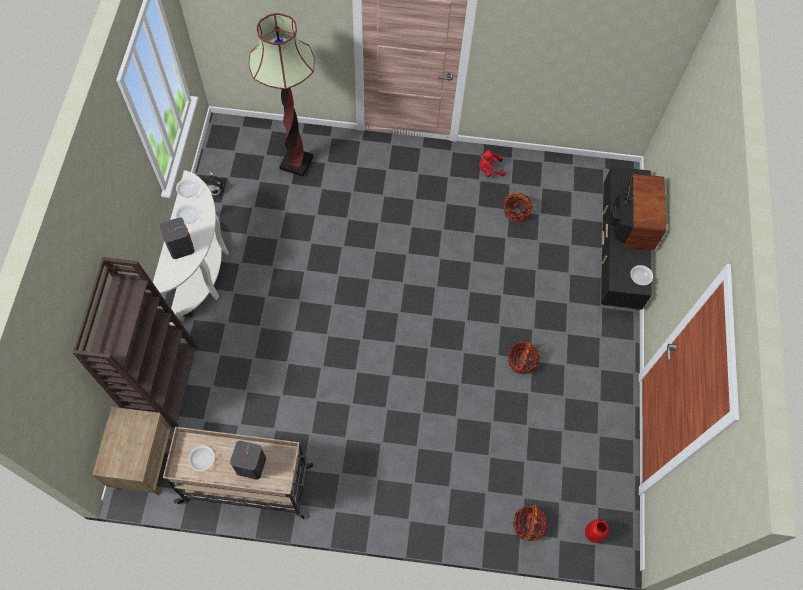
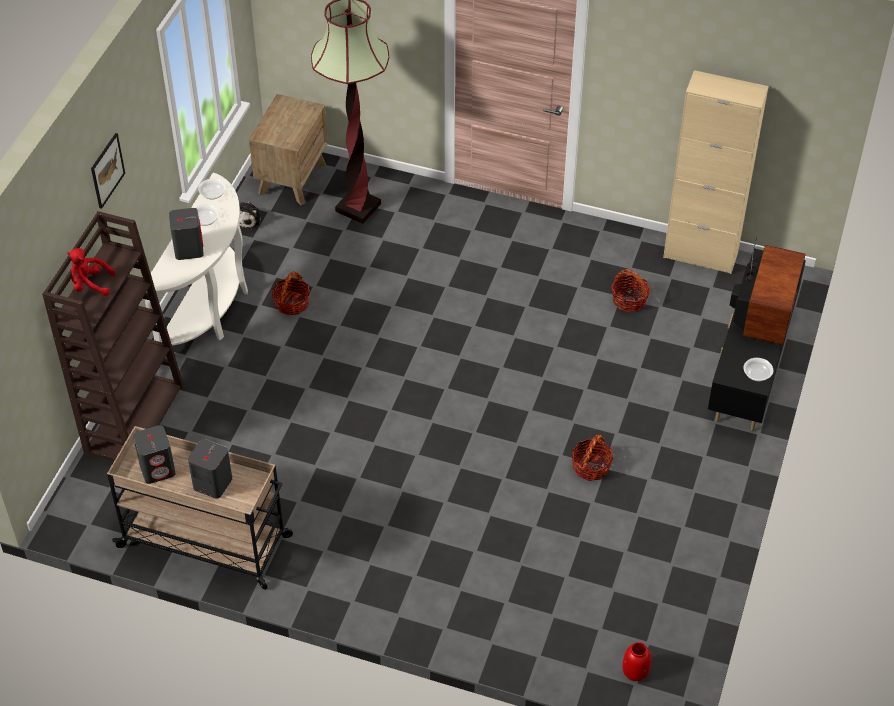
camera: 15 degrees right, 15 degrees down
(102, 218) = (107, 170): none -> picture
(145, 462) = (88, 497): brown nightstand -> brown nightstand (292, 178)
(203, 460) = (158, 469): bowl -> grey speaker
(489, 170) = (606, 248): red plush toy -> red plush toy (90, 284)
(528, 526) = (550, 648): basket -> basket (292, 303)
(558, 164) = (700, 255): none -> beige cabinet

